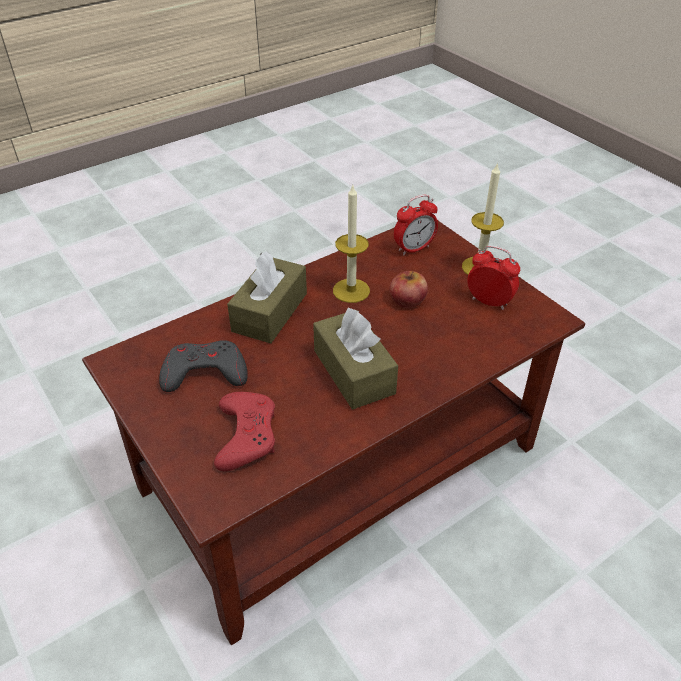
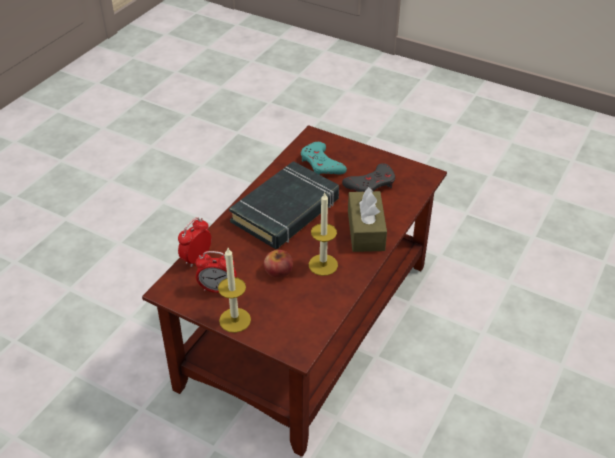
camera: 155 degrees right, 0 degrees up
(246, 435) = (321, 164): red game controller -> turquoise game controller
(354, 372) = (286, 211): brown tissue box -> black book
(414, 248) = (297, 321): alarm clock -> alarm clock (197, 258)

